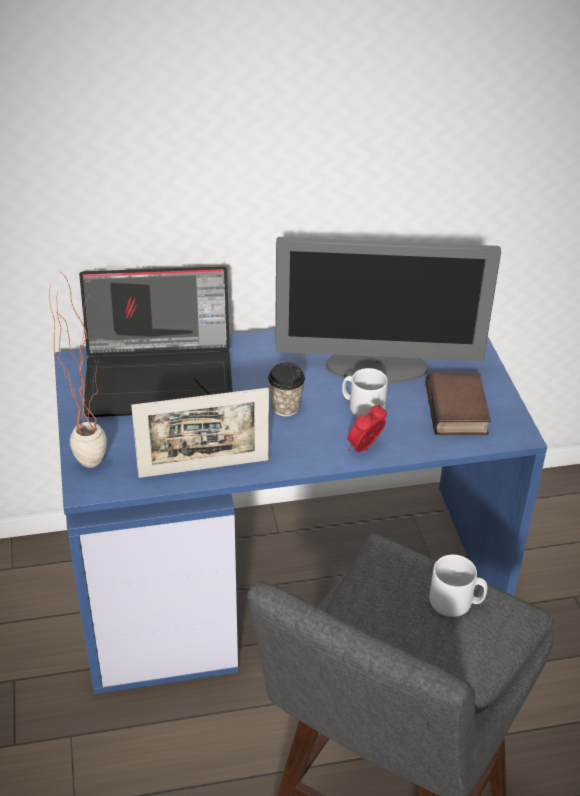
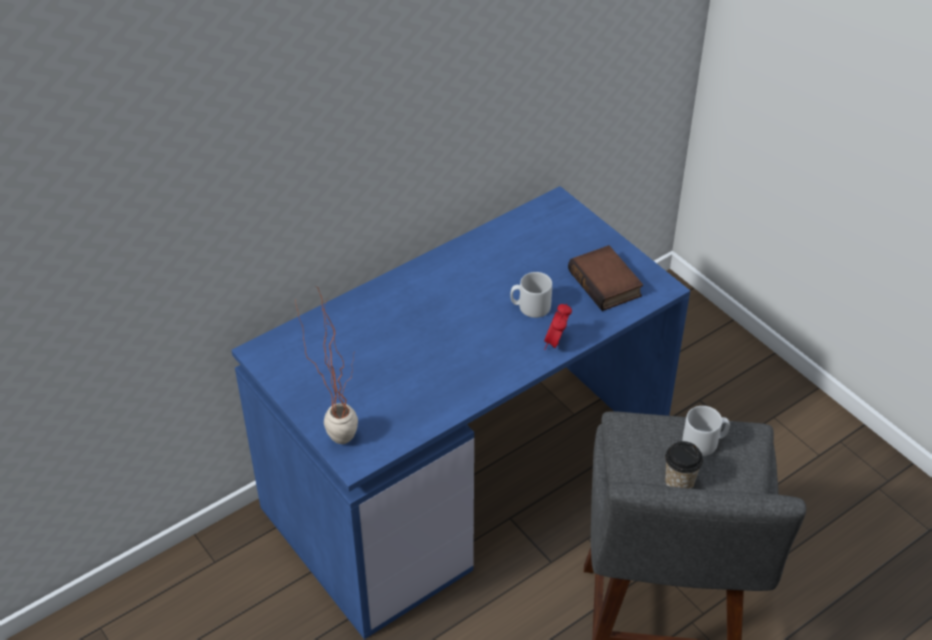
camera: 25 degrees left, 5 degrees up
(161, 376) = (345, 339): laptop -> none
(204, 468) = (440, 408): picture frame -> none
(285, 407) = (469, 330): cup -> cup (679, 482)
(377, 367) = (519, 267): monitor -> none

